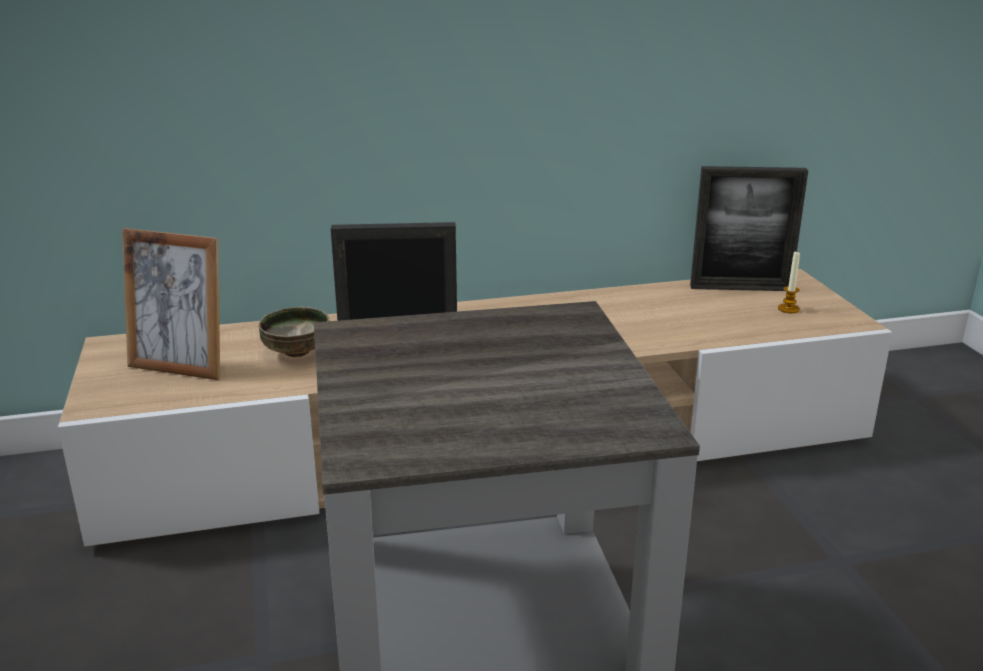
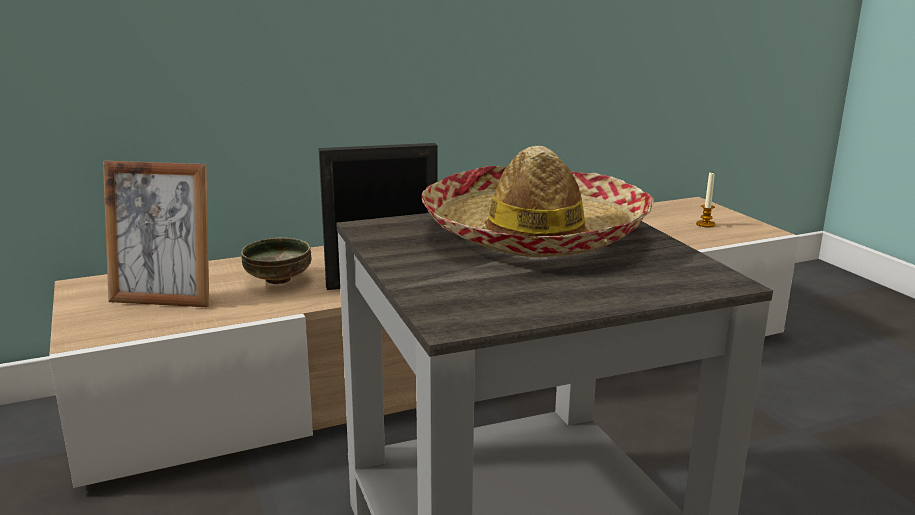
camera: 10 degrees left, 5 degrees down
(500, 352) = (534, 234): none -> hat
(740, 288) = (656, 212): picture frame -> none

